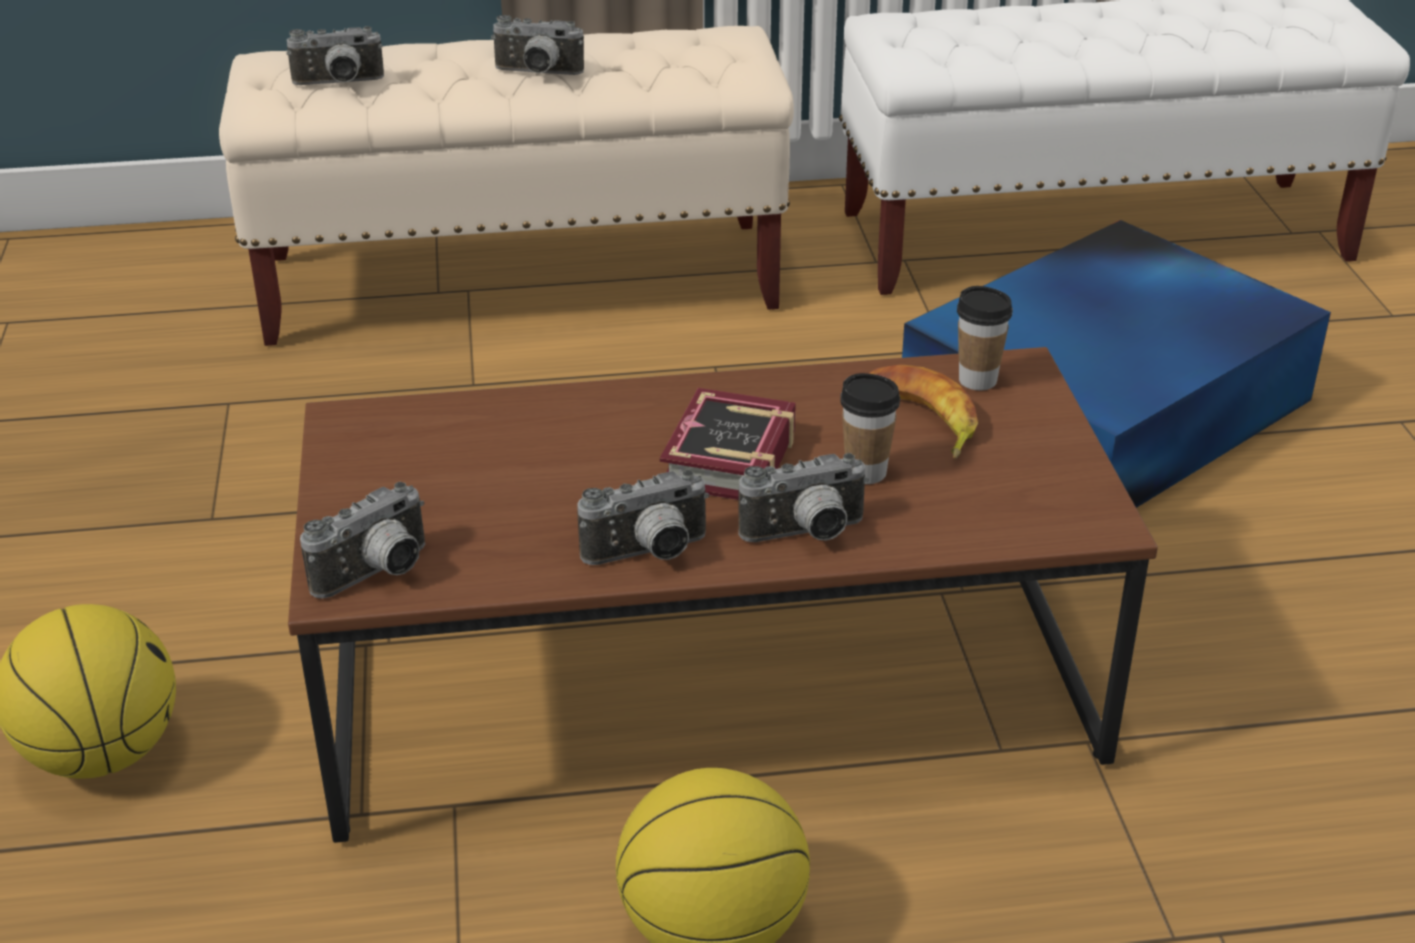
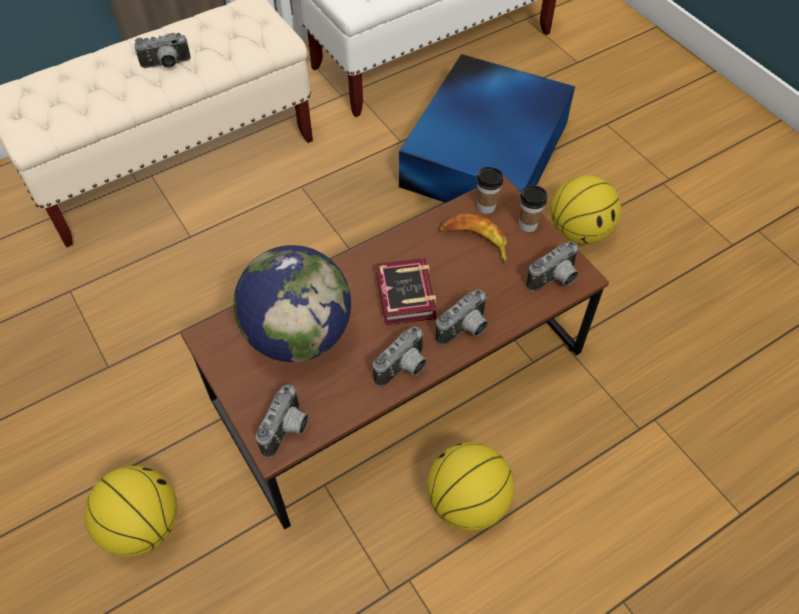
camera: 25 degrees left, 20 degrees up
(339, 84) = (60, 104): camera -> camera (555, 280)
(497, 458) = (298, 335): none -> globe
(865, 472) = (469, 282): cup -> cup (528, 225)
(1235, 572) = (579, 231): none -> basketball

